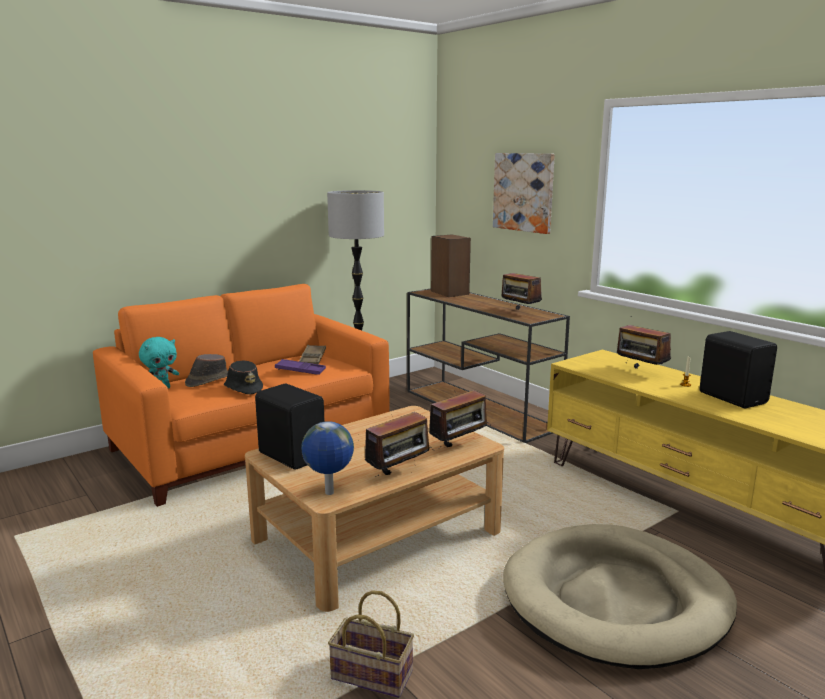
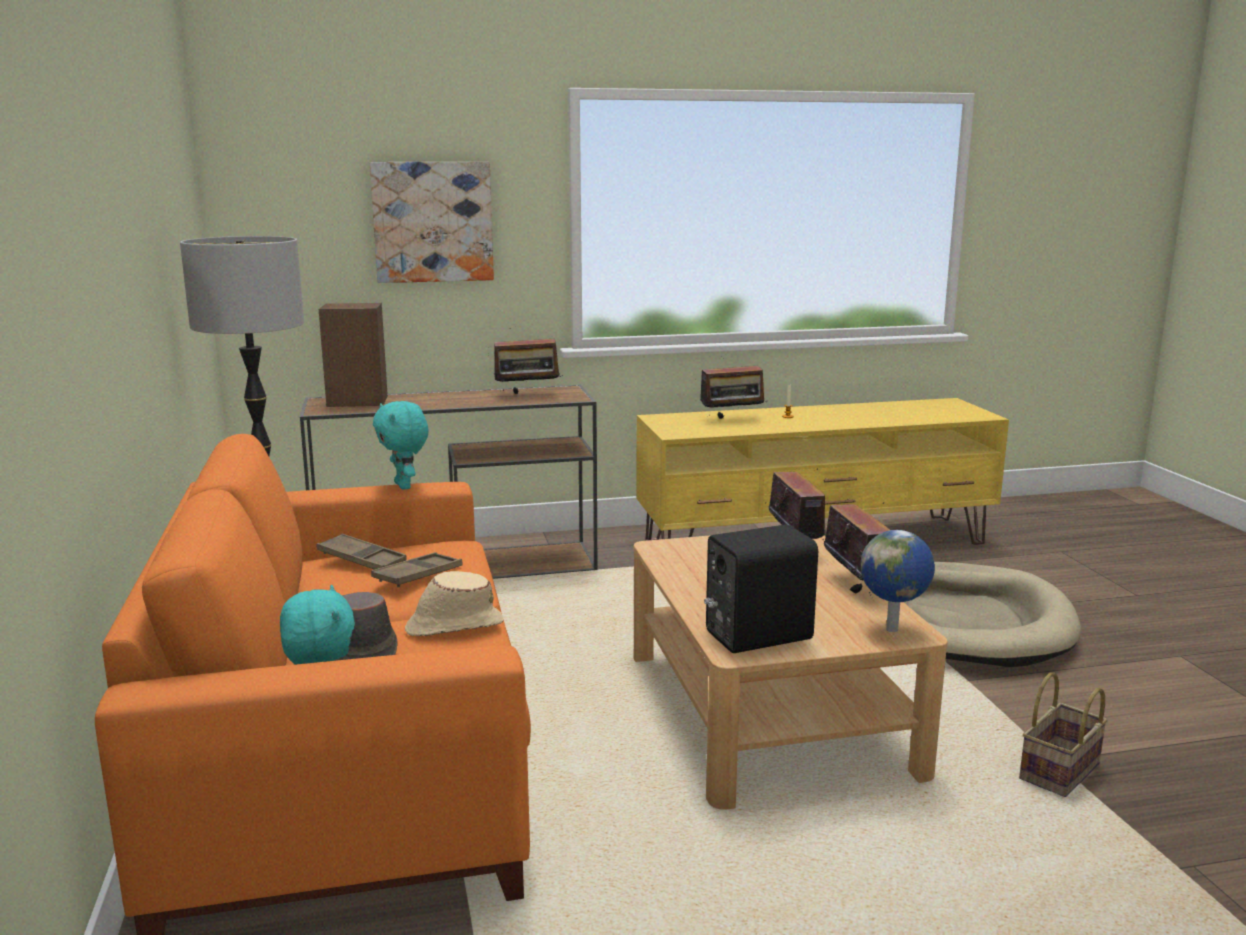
camera: 65 degrees left, 0 degrees up
(243, 388) = (453, 626): black hat -> beige hat
(300, 370) = (418, 575): purple tray -> brown tray
(359, 332) = (405, 486): none -> turquoise plush toy
(733, 397) = (836, 413): black speaker -> none

